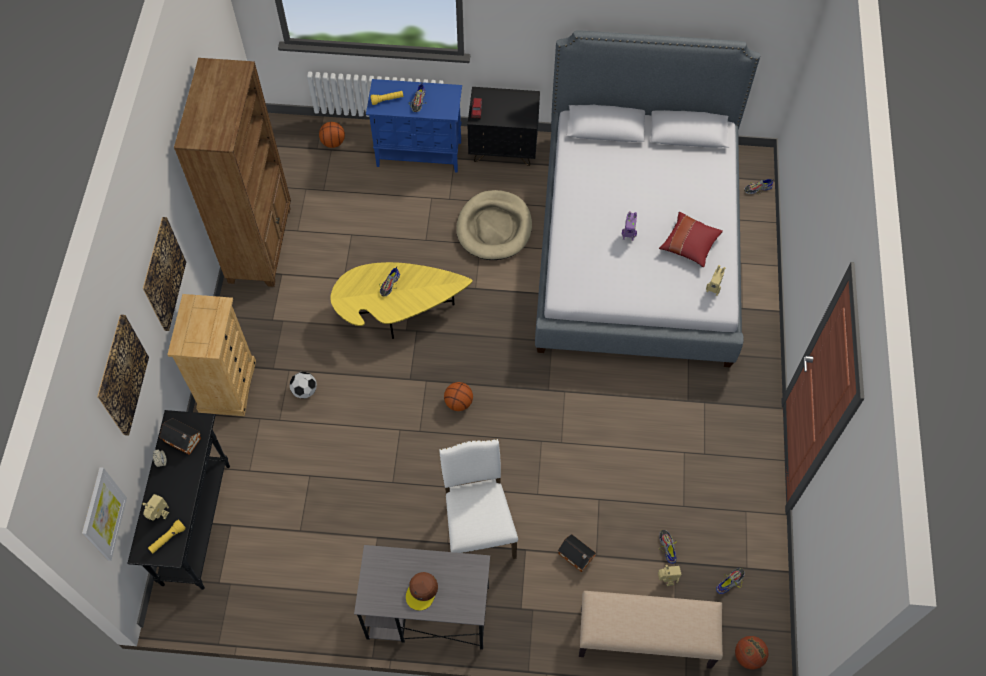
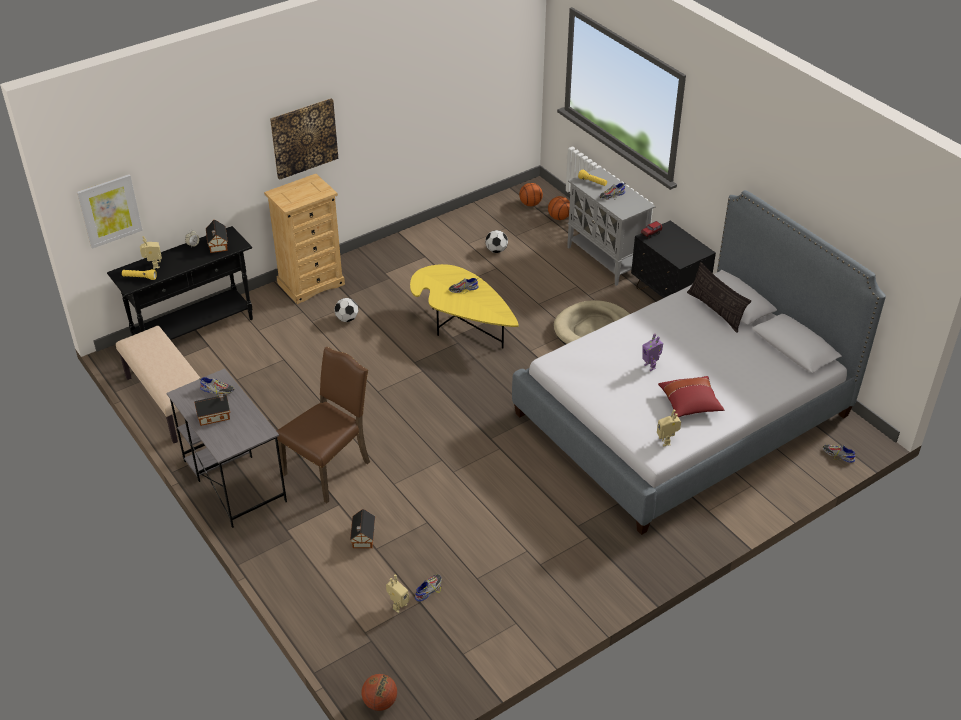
camera: 50 degrees right, 20 degrees down
(121, 375) = (200, 146): picture -> none
(261, 244) = (436, 234): brown bookcase -> none
(328, 217) = (496, 250): none -> football
(420, 154) = (606, 260): blue cabinet -> grey cabinet
(422, 591) = (215, 415): brown cap -> toy house
(458, 402) = (423, 397): basketball -> basketball (530, 204)
(478, 529) = (329, 468): white chair -> brown chair
(604, 146) = (715, 310): none -> pillow
(645, 638) = (331, 621): beige bench -> beige bench (168, 401)
(730, 581) = (438, 649): shoe -> shoe (217, 390)

